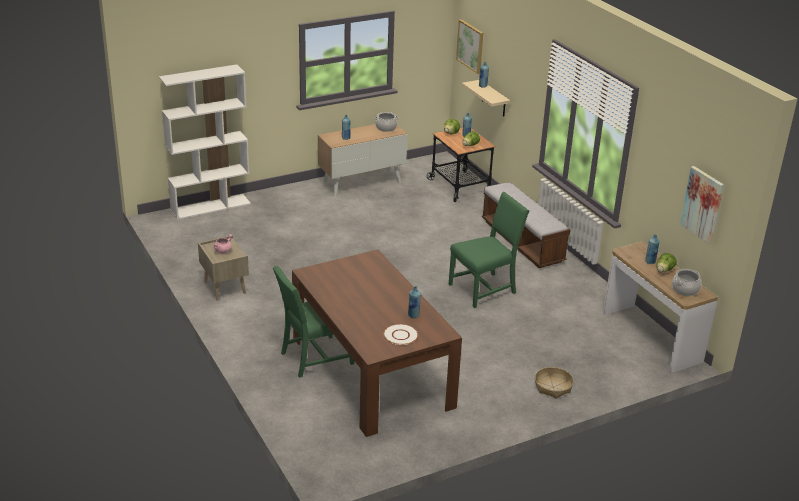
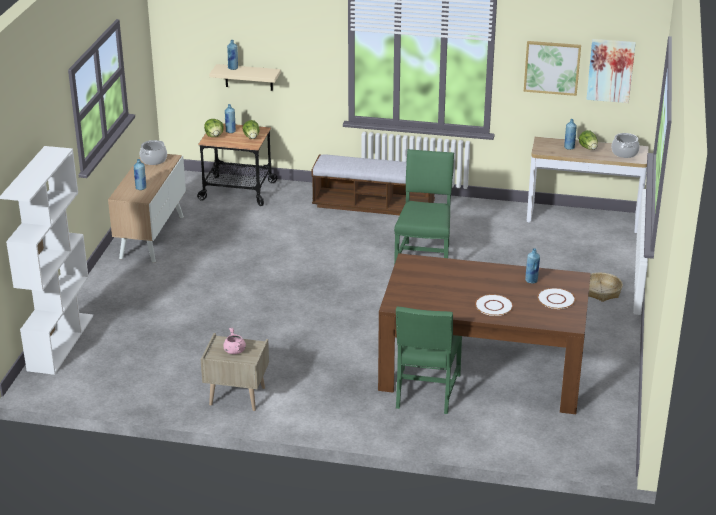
camera: 50 degrees left, 0 degrees up
(356, 312) = (494, 306): none -> white plate
(470, 46) = (189, 31): picture -> picture (552, 67)

